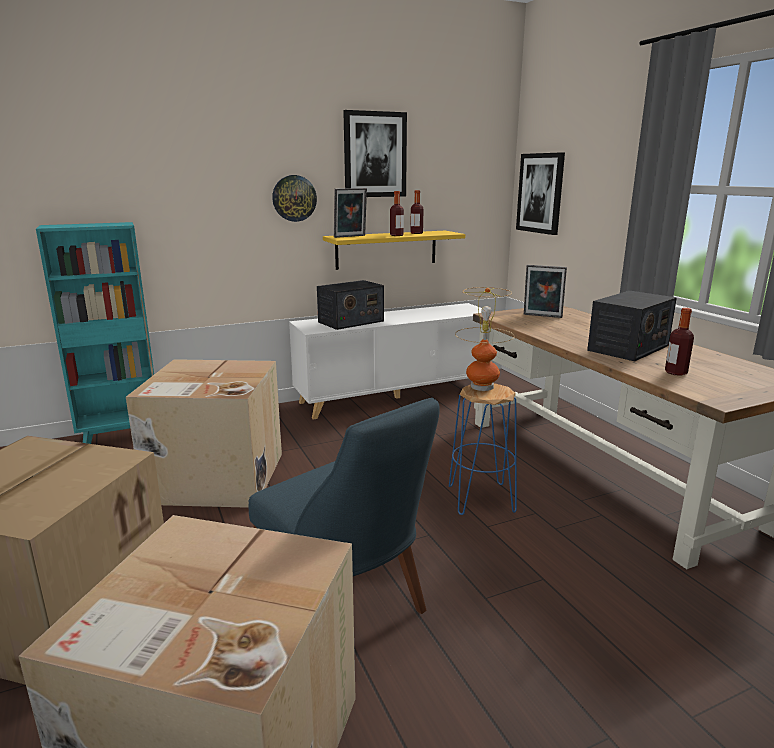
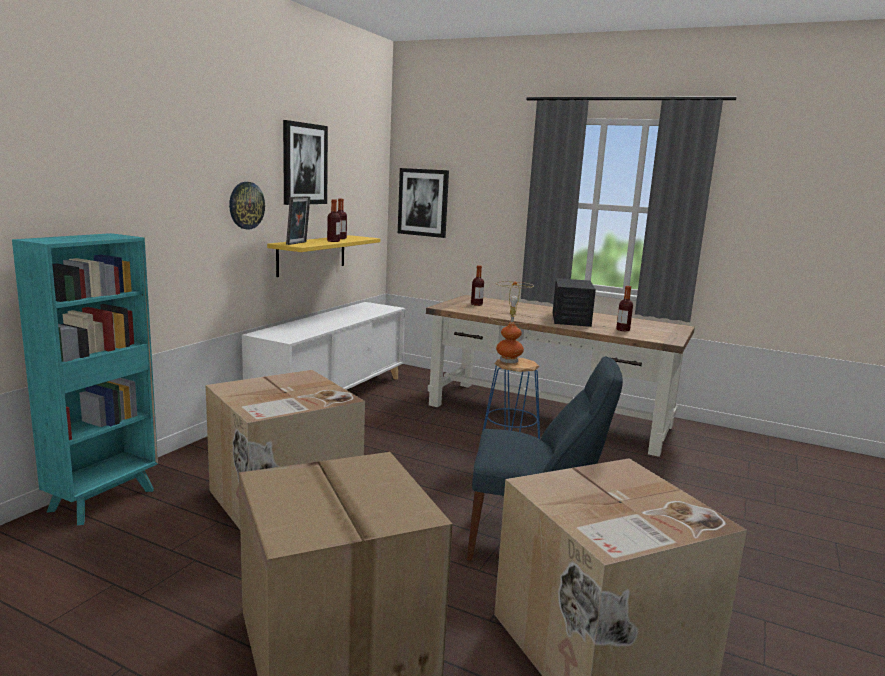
camera: 40 degrees left, 5 degrees down
(350, 321) = (303, 328): radio -> none
(542, 316) = (476, 304): picture frame -> bottle

